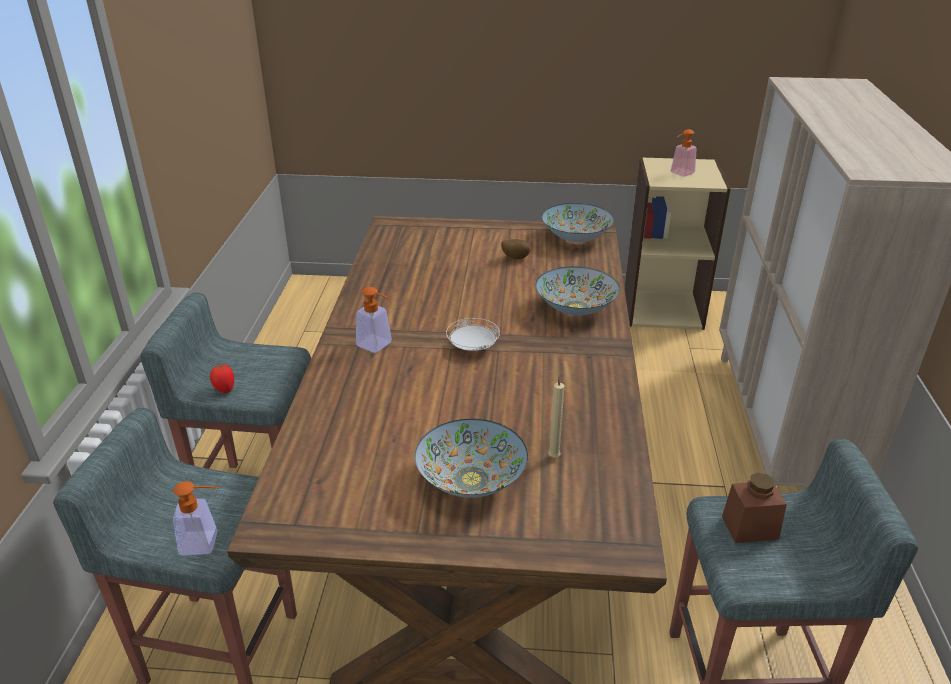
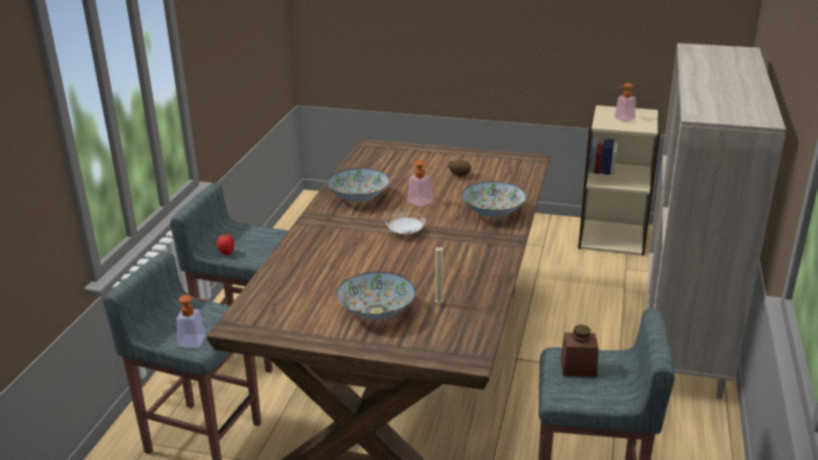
camera: 10 degrees right, 5 degrees down
(378, 346) = (337, 227): soap dispenser -> soap dispenser (423, 203)
(576, 237) = (513, 163): bowl -> bowl (358, 198)

